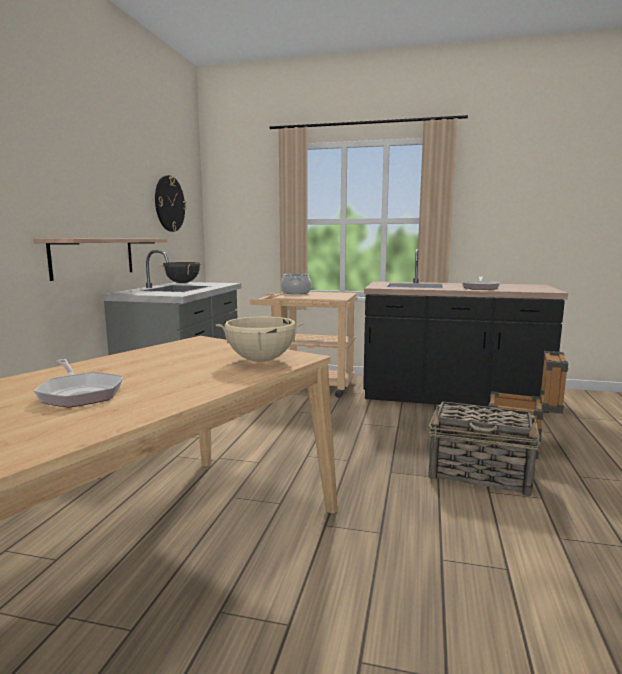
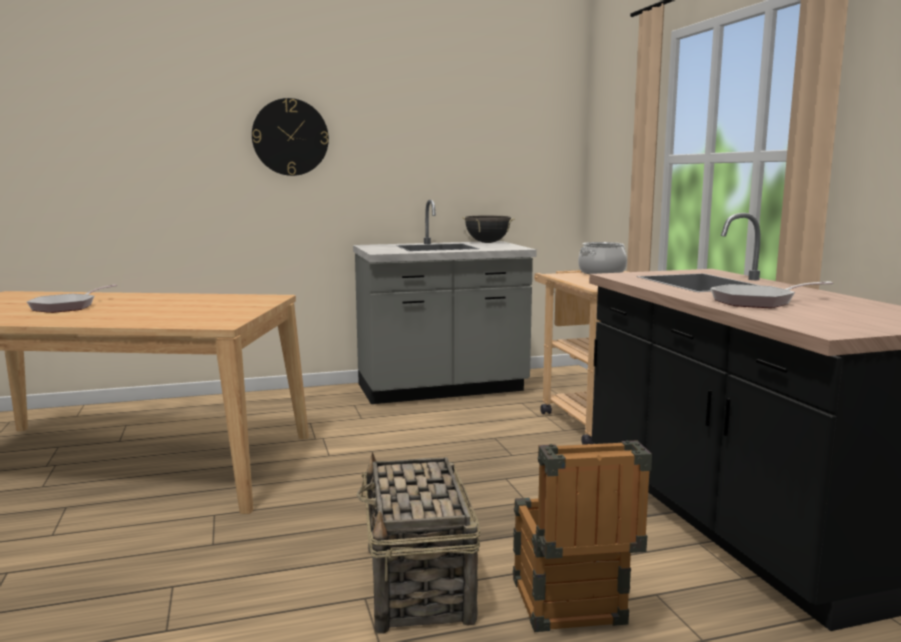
camera: 60 degrees right, 0 degrees up
(94, 257) = (346, 206): shelf -> none
(169, 203) = (498, 141): wall clock -> wall clock (290, 137)
(261, 360) = (195, 318): beige cooking pot -> none

